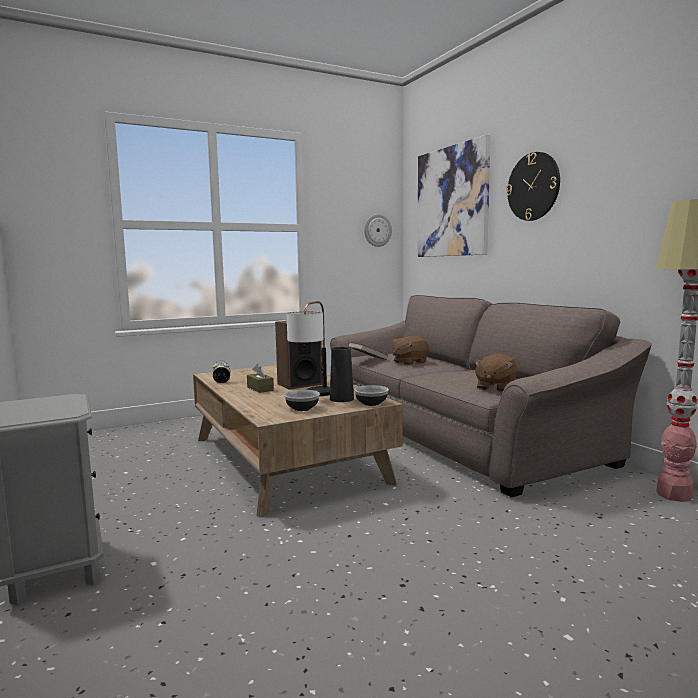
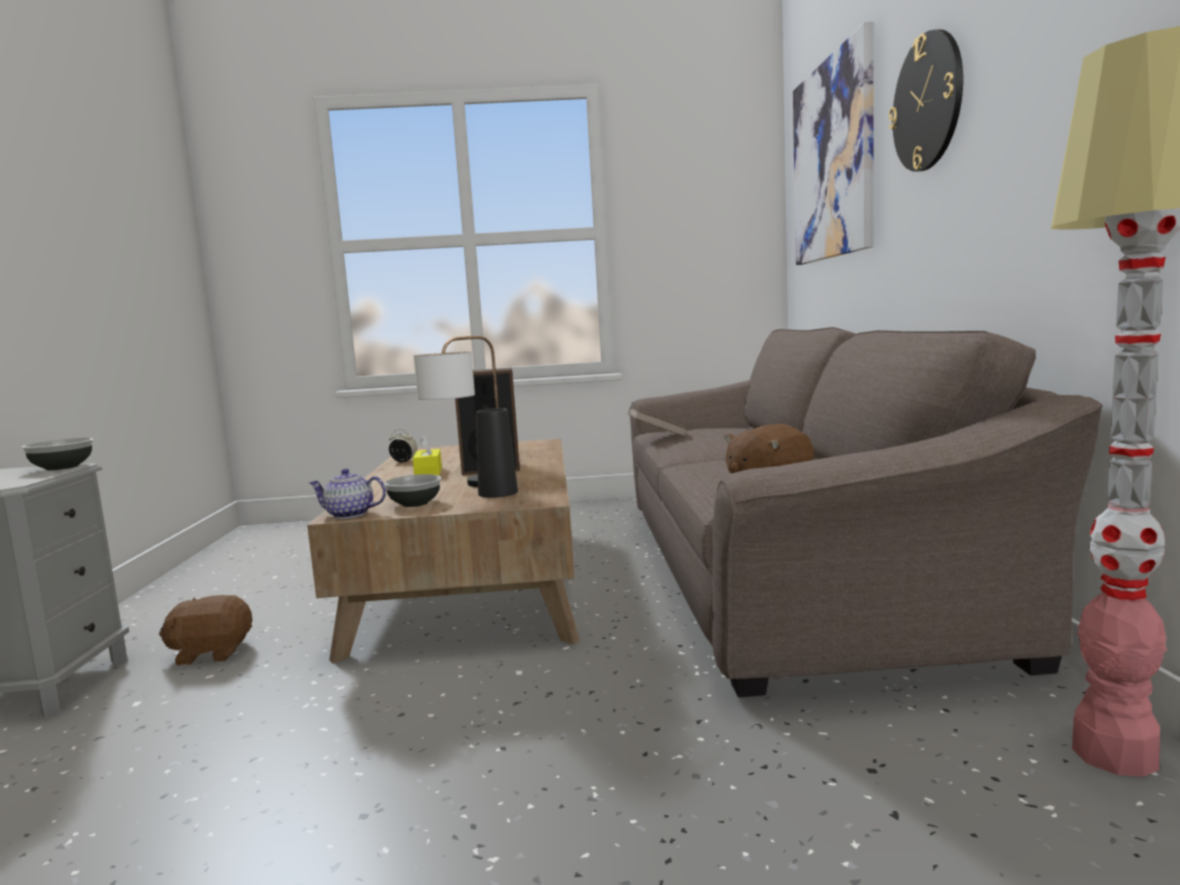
camera: 25 degrees right, 0 degrees up
(260, 389) = (428, 472): brown tissue box -> yellow tissue box
(273, 418) = (349, 514): none -> teapot
(371, 403) = (523, 502): bowl -> bowl (63, 467)
(377, 230) = (735, 226): wall clock -> none
(409, 362) = (713, 441): brown plush toy -> brown plush toy (212, 653)

